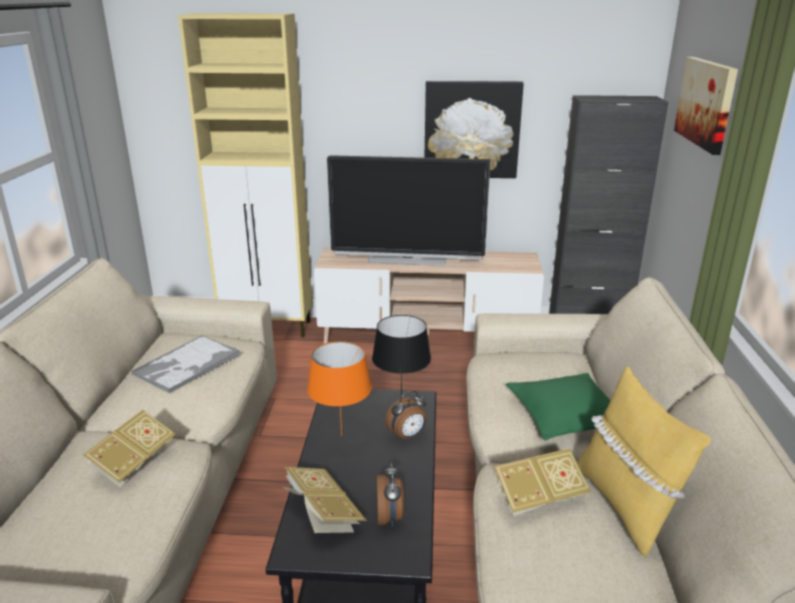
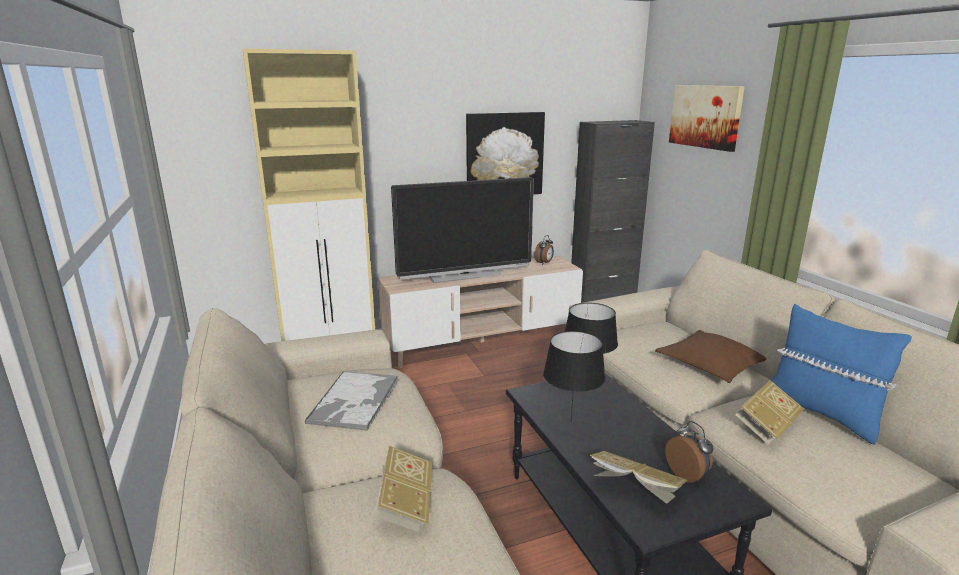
camera: 25 degrees left, 5 degrees down
(340, 435) = (570, 423): orange table lamp -> black table lamp
(407, 436) = (623, 409): alarm clock -> alarm clock (544, 263)
(565, 416) = (711, 365): green pillow -> brown pillow
(625, 505) = (820, 414): yellow pillow -> blue pillow

